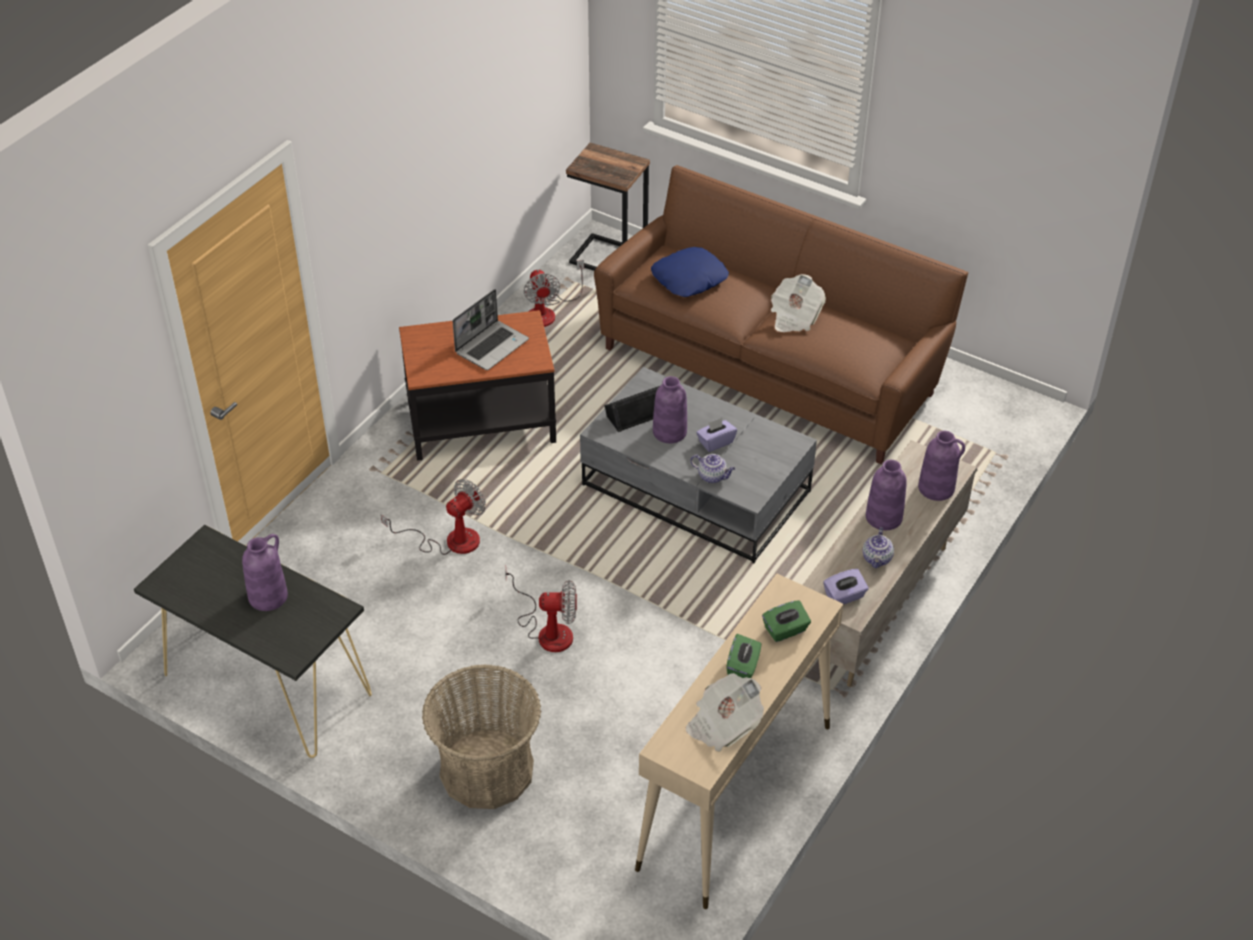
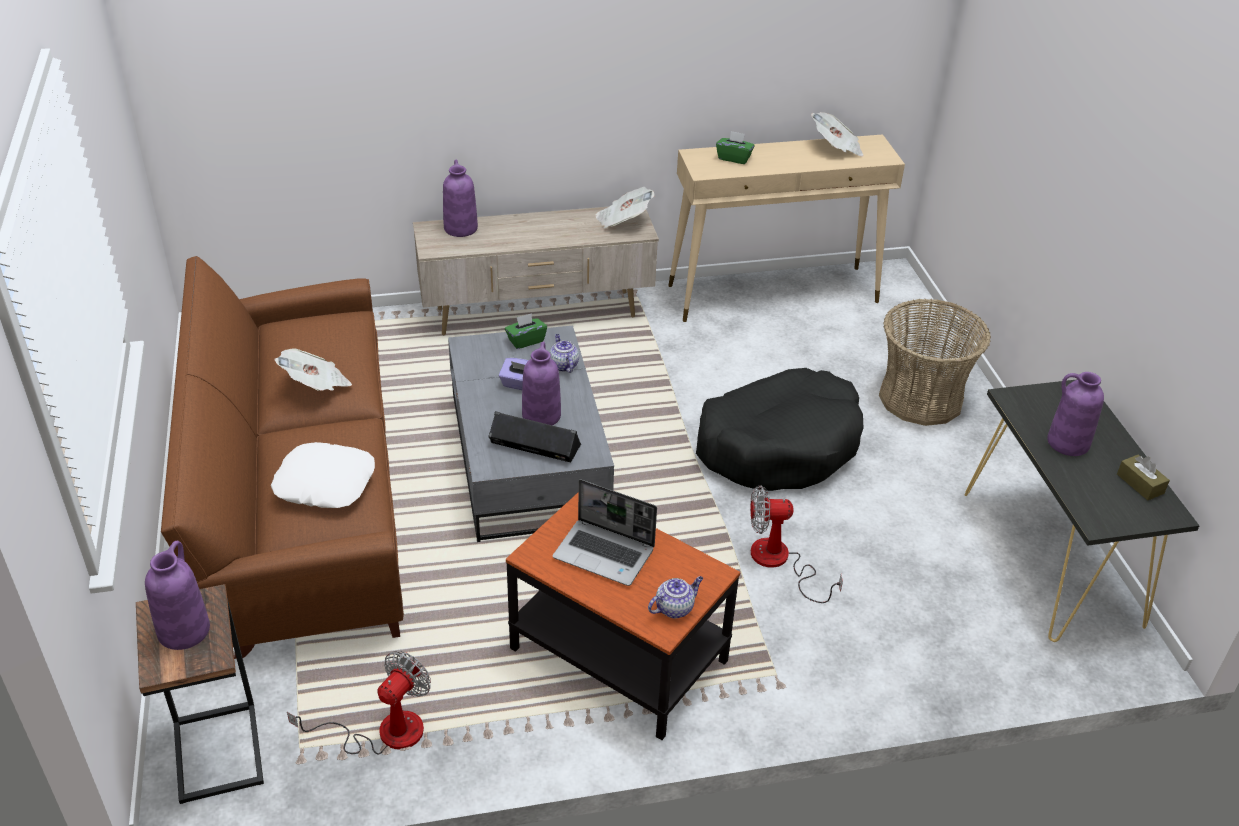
camera: 135 degrees left, 5 degrees down
(193, 595) = (1140, 484): none -> brown tissue box
(492, 346) = (605, 553): laptop -> laptop turned 150 degrees counterclockwise
(547, 630) = (778, 445): fan -> black dog bed
(689, 279) = (325, 483): blue pillow -> white pillow
(743, 667) = (786, 159): green tissue box -> green tissue box (526, 340)
(844, 596) = (623, 220): purple tissue box -> newspaper
(877, 559) = (569, 222): teapot -> teapot (674, 607)
(884, 517) = (523, 236): purple vase -> purple vase (183, 629)

